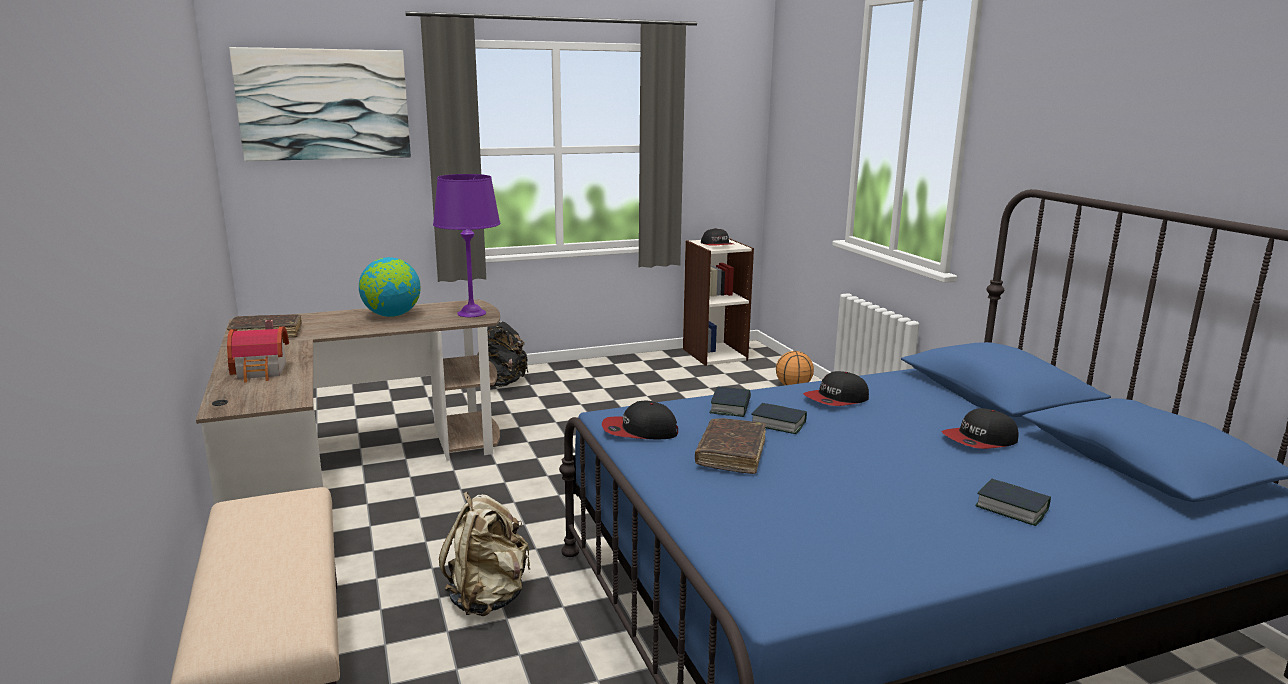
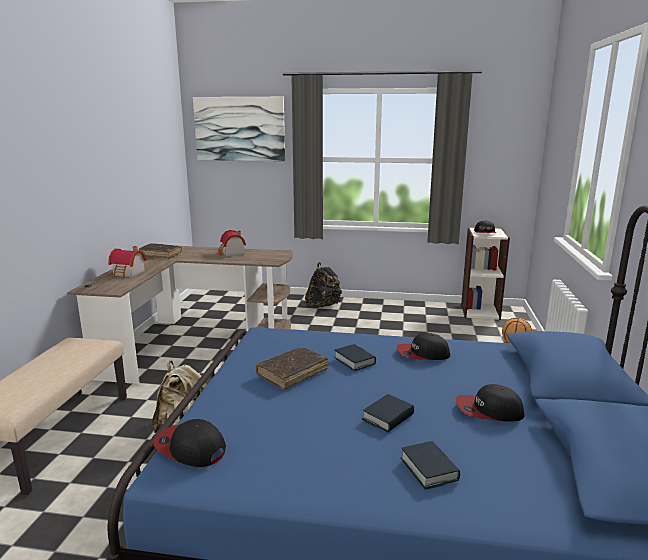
camera: 30 degrees right, 0 degrees up
(392, 315) = (231, 253): globe -> toy house
(472, 313) = (273, 257): purple table lamp -> none
(639, 431) = (262, 345): cap -> cap (190, 448)
(730, 407) = (341, 343): book -> book (388, 417)

